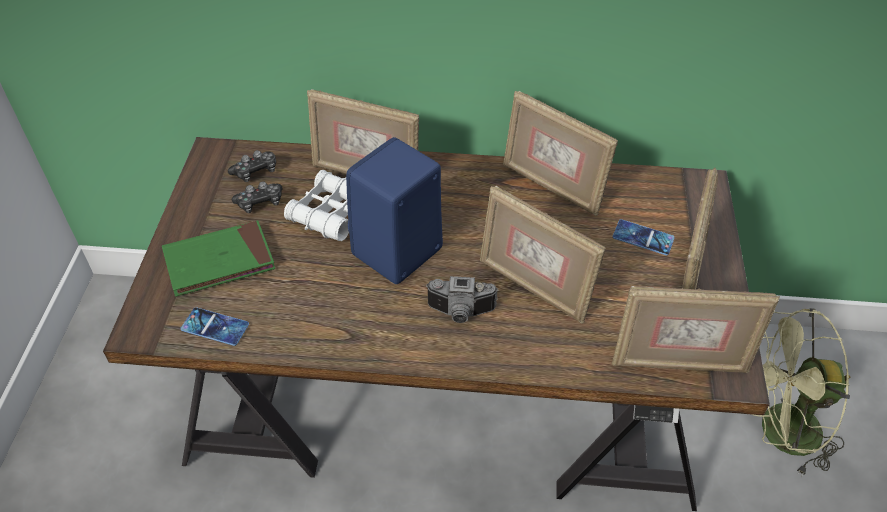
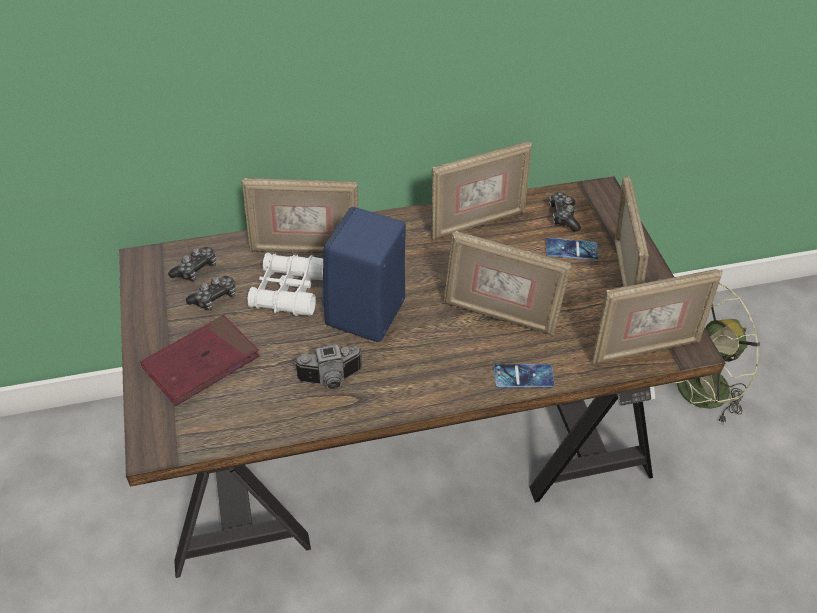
camera: 20 degrees left, 0 degrees up
(215, 327) = (227, 424): phone -> phone (523, 376)
(219, 261) = (201, 363): green book -> red book
(460, 313) = (447, 353): camera -> camera (331, 380)
(552, 187) = (476, 222): picture frame -> picture frame turned 45 degrees counterclockwise
(649, 201) = (563, 216): none -> game controller

